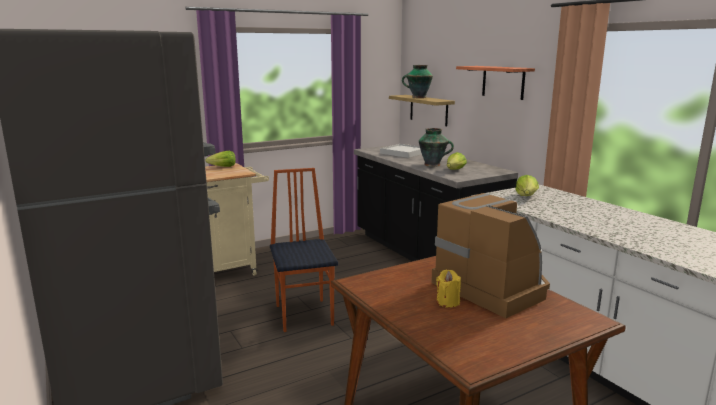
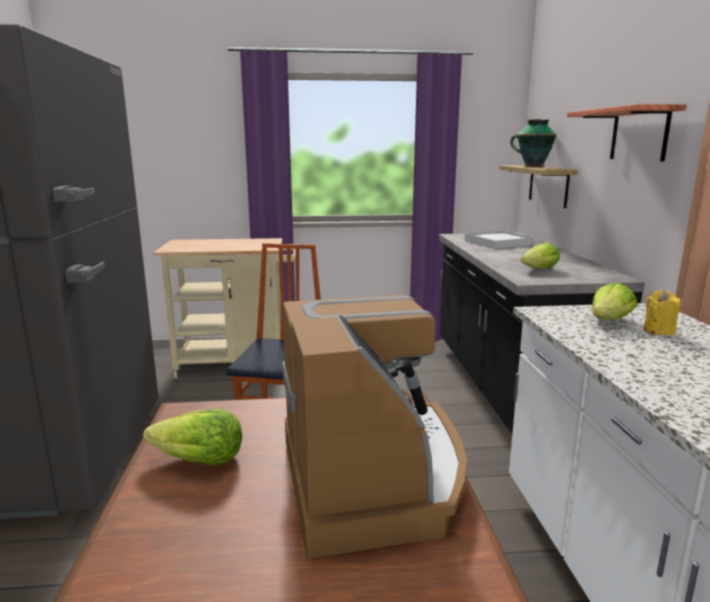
camera: 25 degrees right, 0 degrees up
(223, 167) = (259, 241): lettuce -> lettuce (198, 461)
(433, 165) = (516, 260): vase -> none
(447, 302) = (256, 488): yellow candle -> yellow candle (659, 330)

